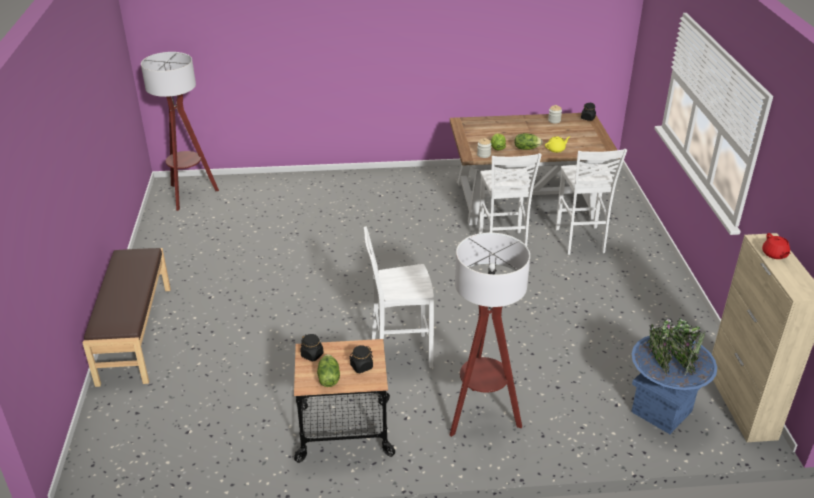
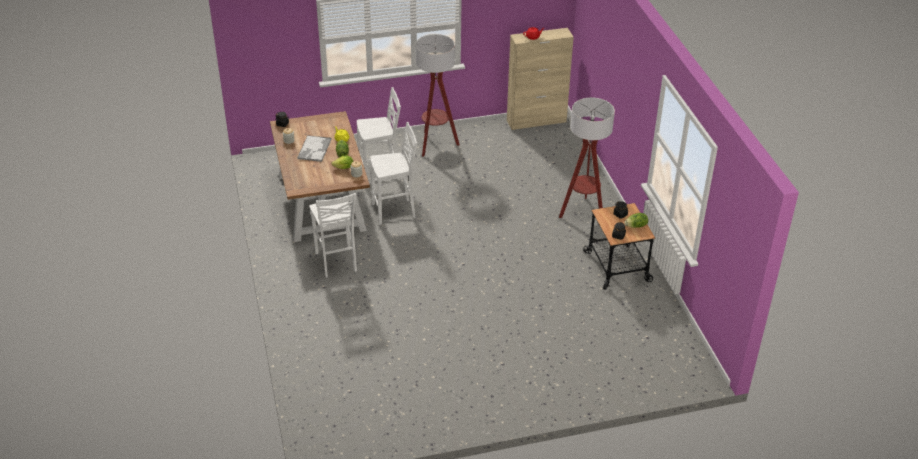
camera: 100 degrees left, 5 degrees up
(134, 334) = (562, 396): brown bench -> none
(189, 195) = (339, 424): floor lamp -> floor lamp (435, 144)
(399, 353) = (537, 251): white stool -> white stool (336, 262)
(536, 133) = (314, 149): none -> tray
(661, 411) = (553, 147): blue planter -> none

